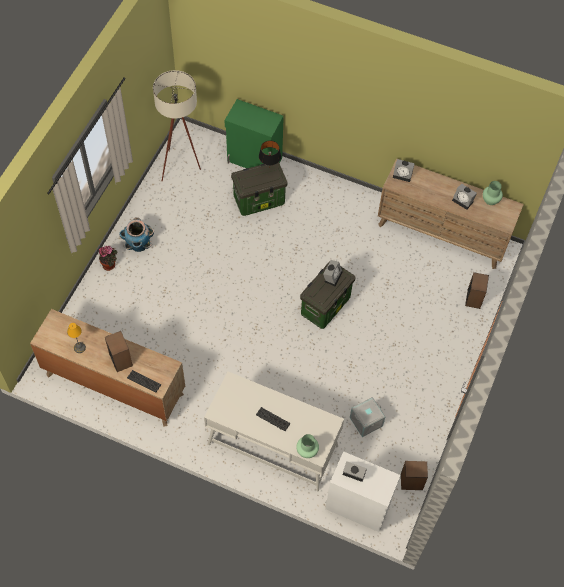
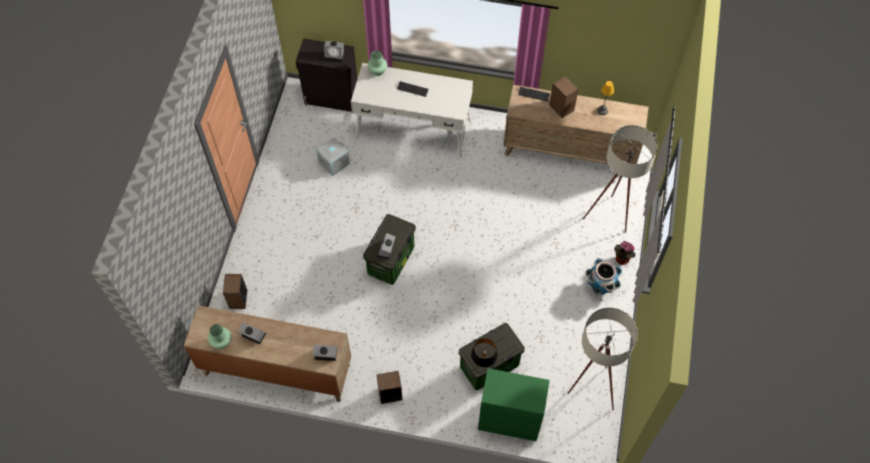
camera: 170 degrees right, 0 degrees up
(103, 304) = (610, 219): none -> beige floor lamp
(357, 505) = (331, 98): white cabinet -> black cabinet
(411, 482) = (287, 123): speaker -> speaker (390, 394)

